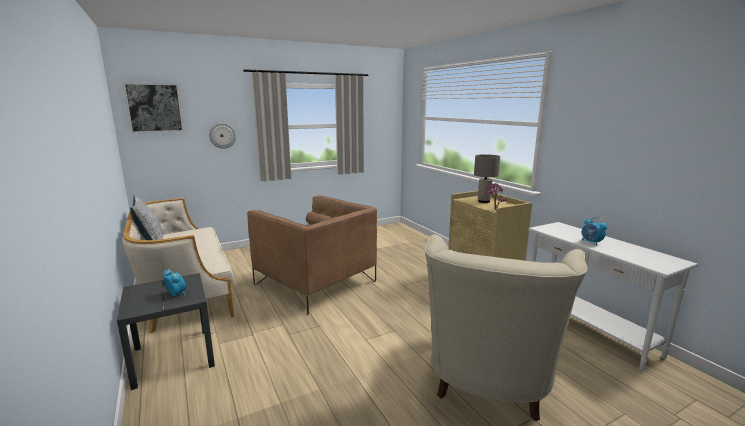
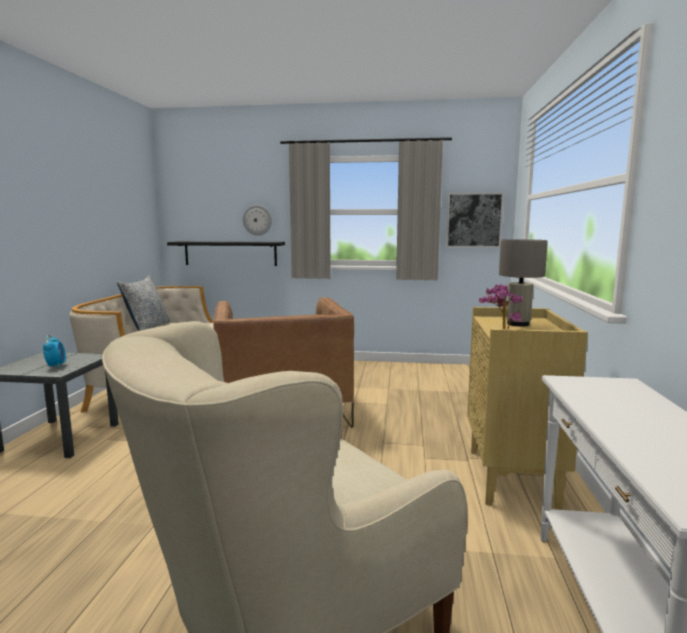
camera: 35 degrees right, 5 degrees down
(154, 108) = (193, 188): picture -> picture (474, 220)
(198, 165) = (230, 253): none -> black shelf
(591, 242) = (622, 421): alarm clock -> none

